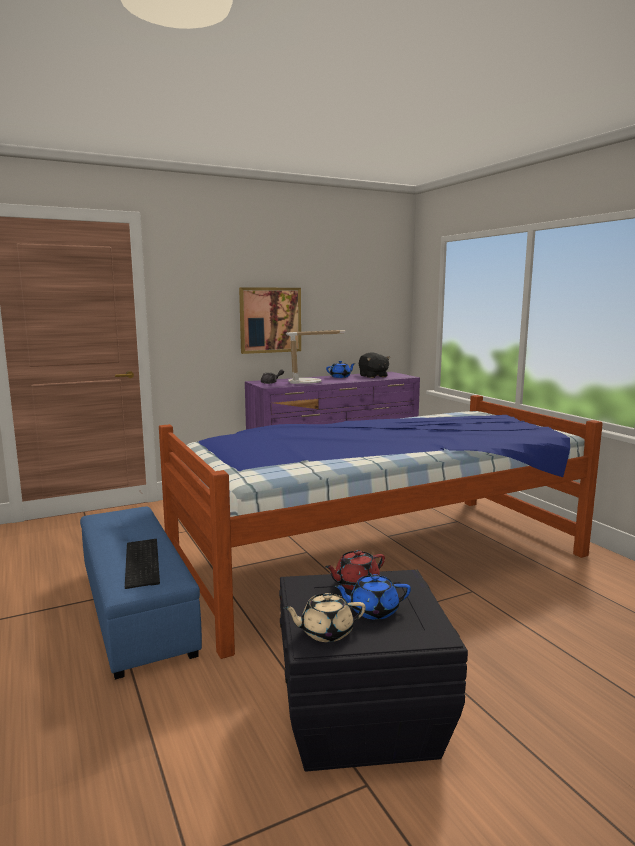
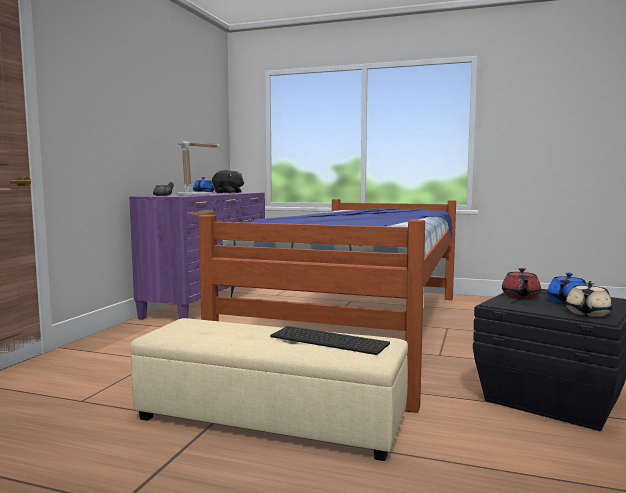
camera: 45 degrees left, 5 degrees down
(137, 610) = (270, 418): blue ottoman -> beige ottoman
(270, 320) = (143, 131): picture -> none

